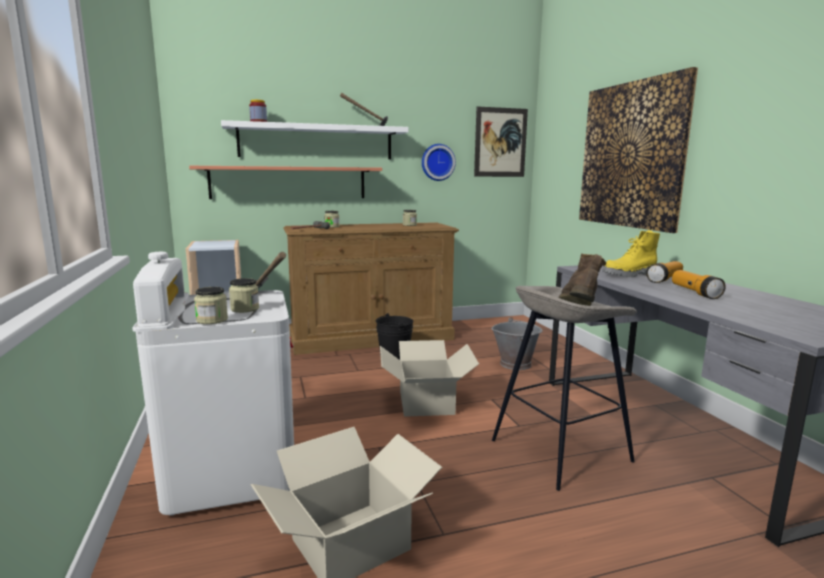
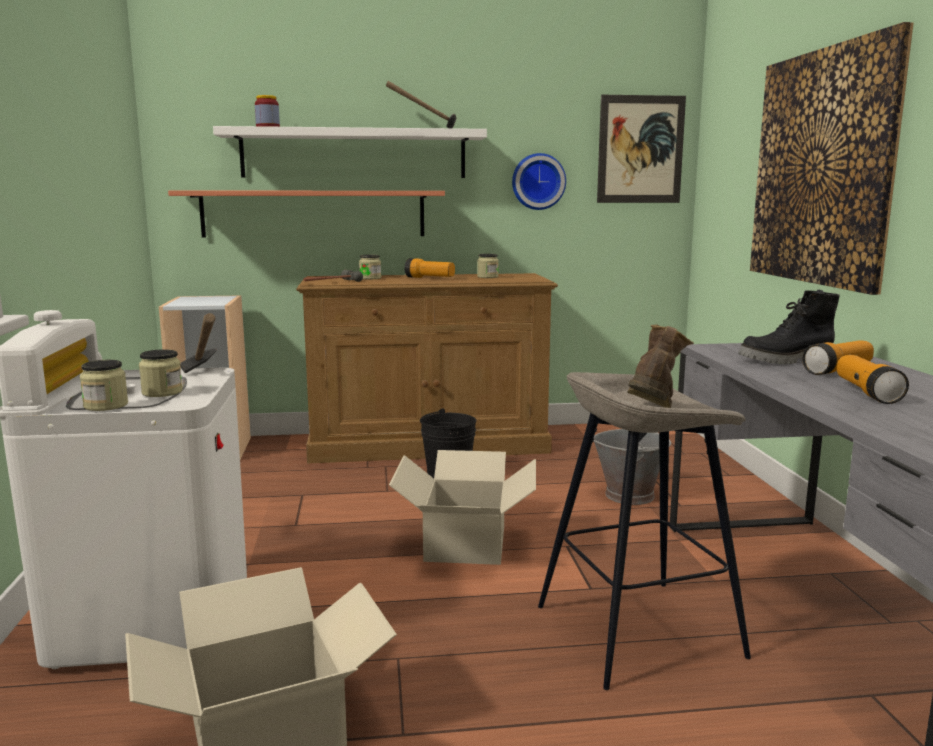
camera: 10 degrees right, 0 degrees up
(372, 226) = (430, 278): none -> flashlight
(630, 275) = (786, 361): yellow boot -> black boot

